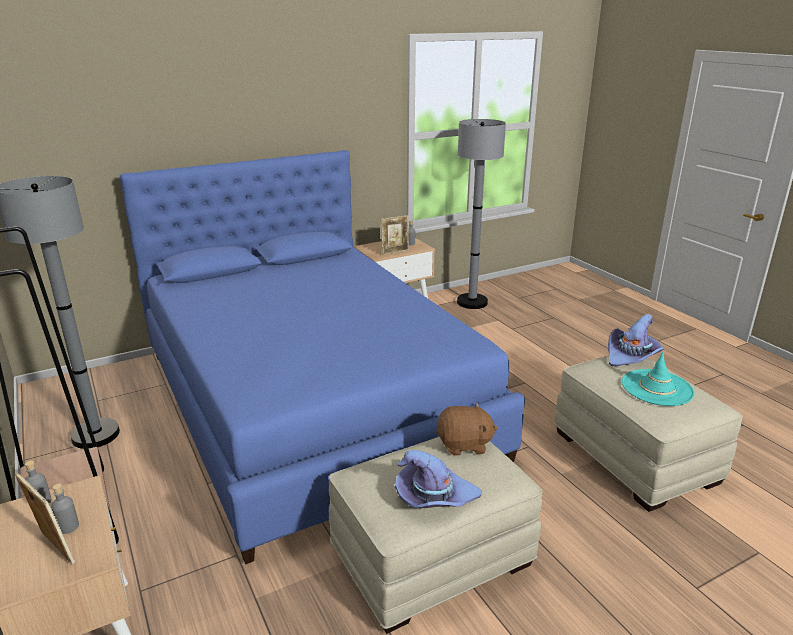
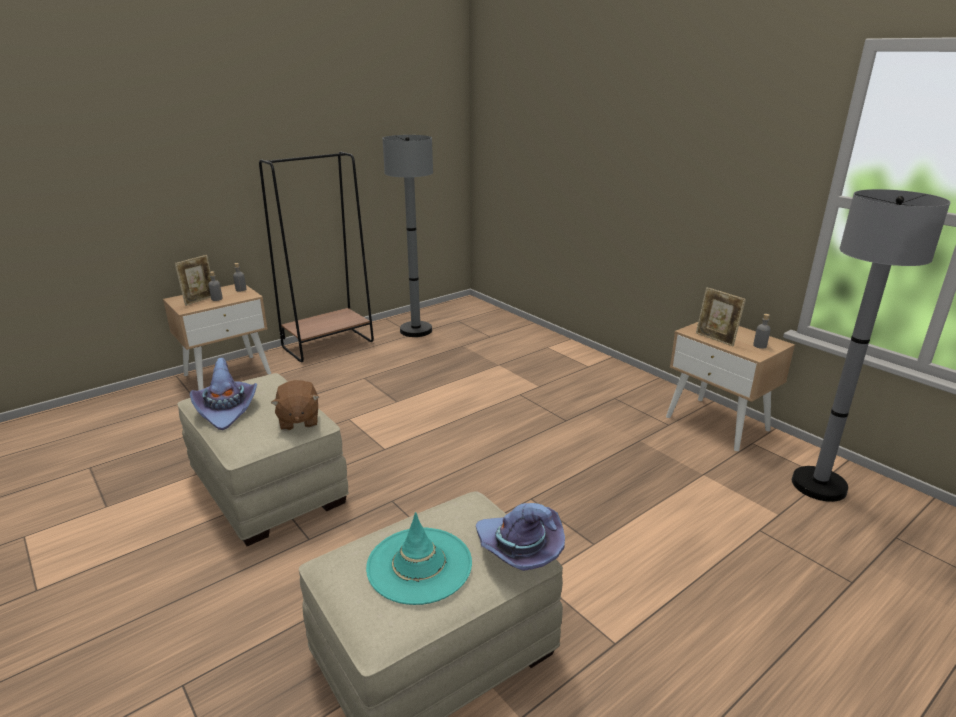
camera: 80 degrees right, 0 degrees up
(312, 402) = (486, 400): blue bed -> none

